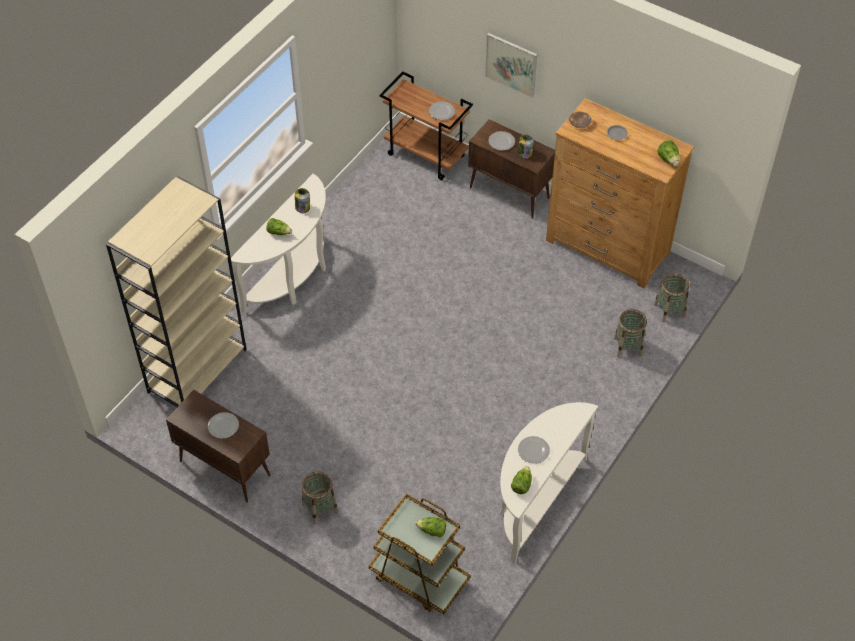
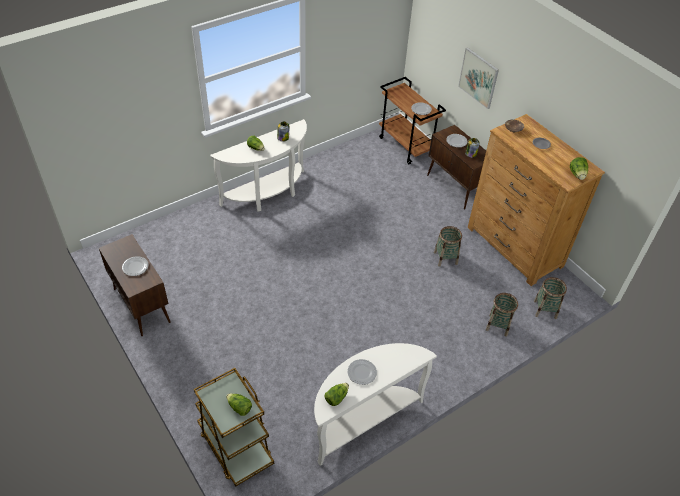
camera: 20 degrees right, 5 degrees down
(197, 370) = (166, 232): beige bookcase -> none
(320, 508) = (191, 361): basket -> basket (445, 258)

